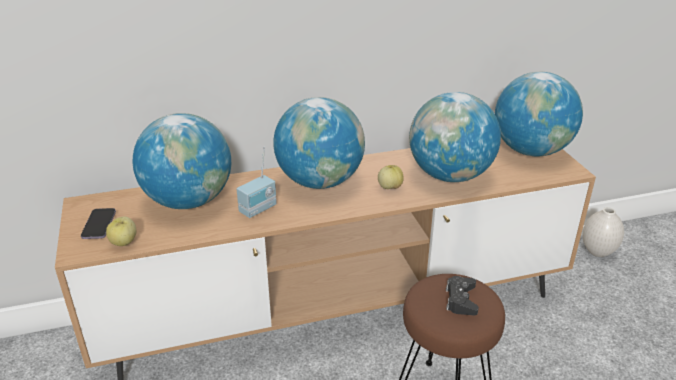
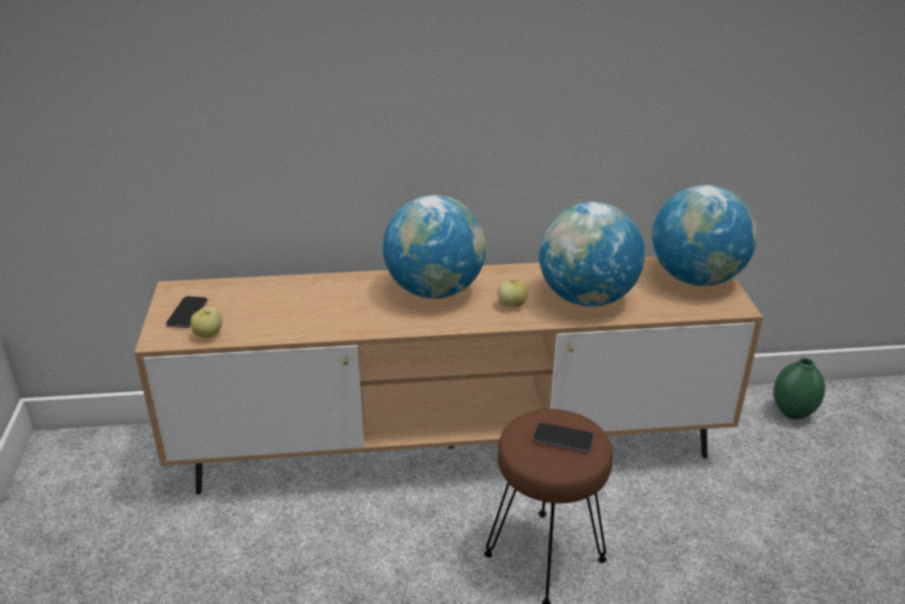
camera: 10 degrees right, 0 degrees up
(189, 201) = (286, 297): globe -> none
(259, 209) = (358, 315): radio -> none
(461, 300) = (563, 439): black game controller -> phone
(597, 252) = (793, 412): white vase -> green vase

